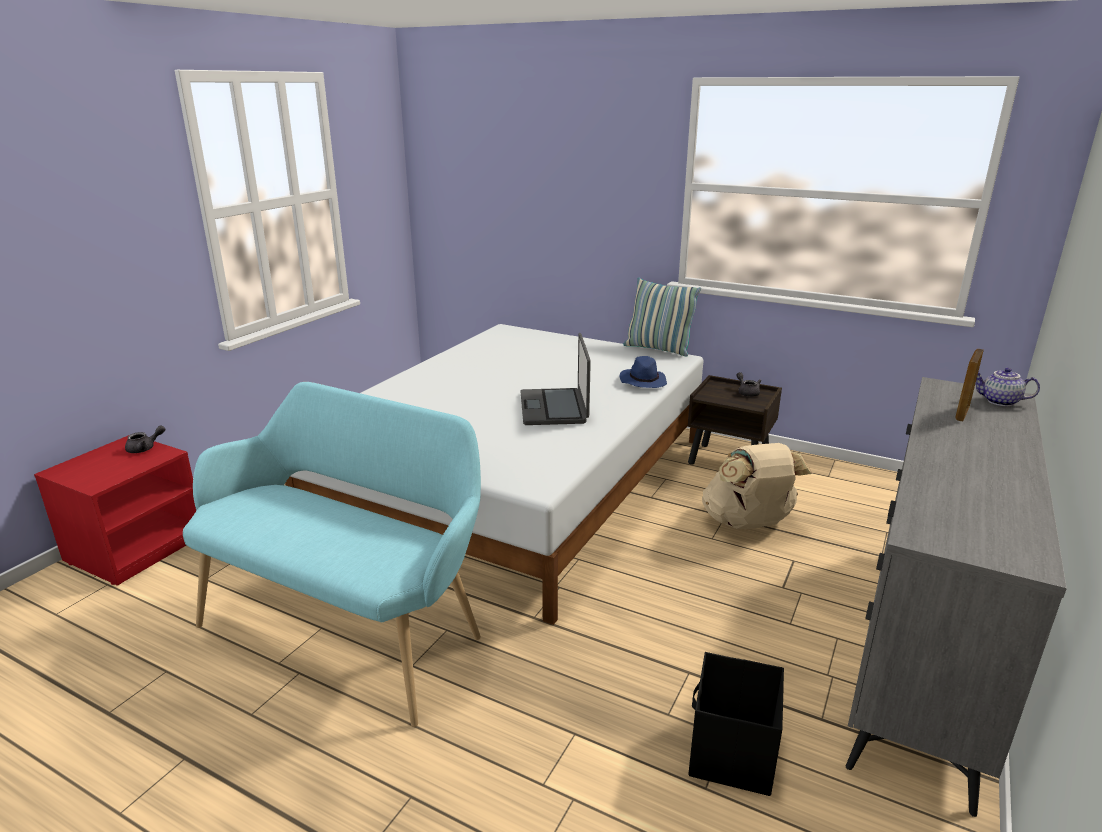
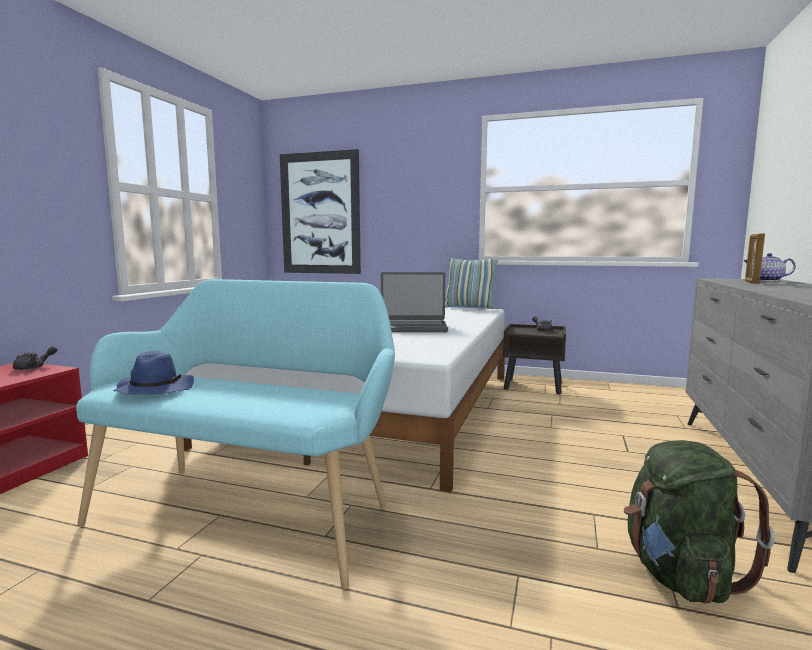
camera: 10 degrees left, 15 degrees down
(474, 197) = (320, 213): none -> picture
(554, 408) = (412, 328): laptop -> laptop turned 75 degrees counterclockwise
(643, 382) = (471, 317): blue hat -> blue hat (154, 389)
(731, 754) = (679, 574): black storage box -> green backpack
(748, 523) = (572, 417): beige backpack -> none

